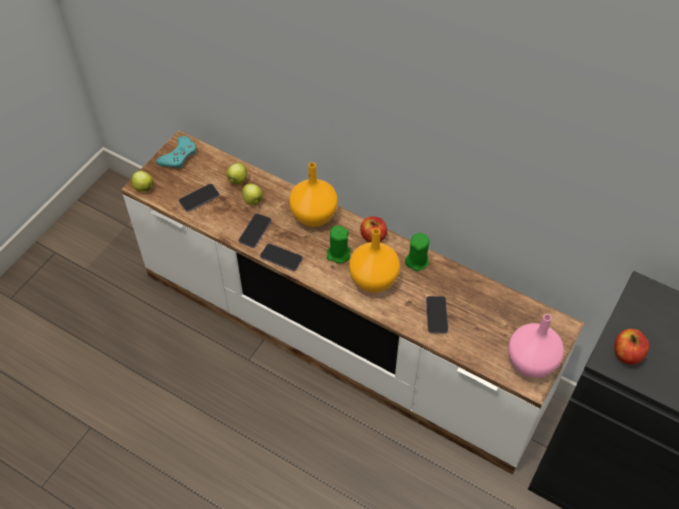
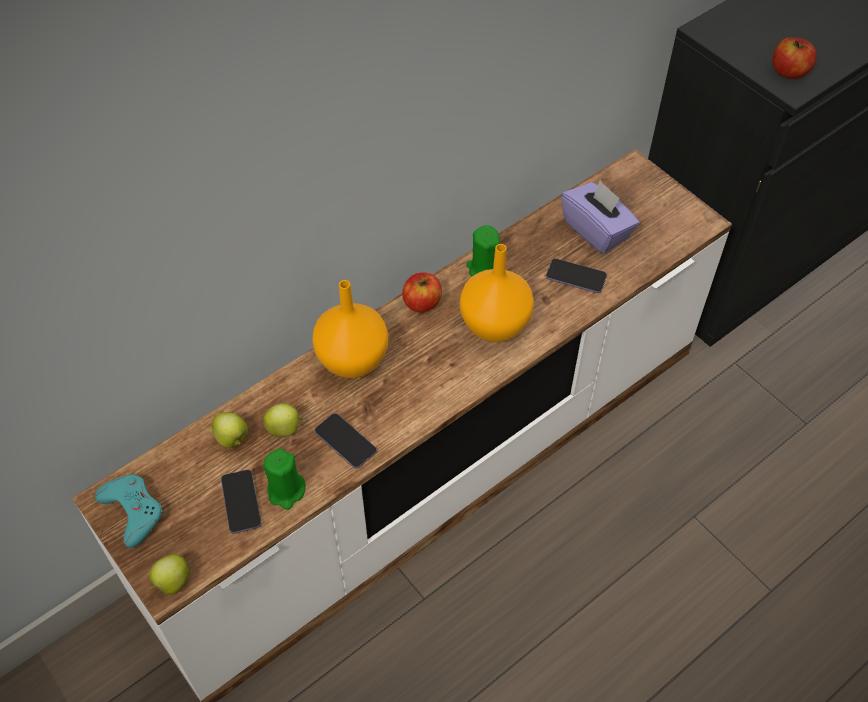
camera: 70 degrees left, 0 degrees up
(281, 258) = (411, 421): phone -> none
(338, 254) = (434, 351): green candle -> green candle (286, 491)
(486, 317) = (596, 230): none -> purple tissue box
(529, 362) = (673, 213): pink vase -> none

